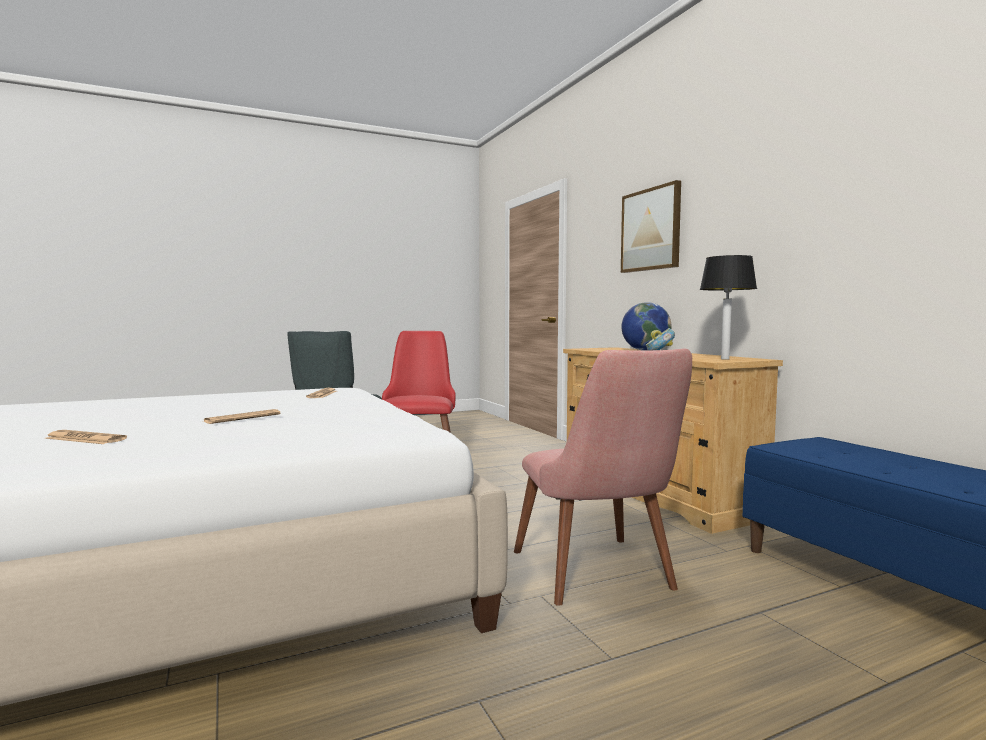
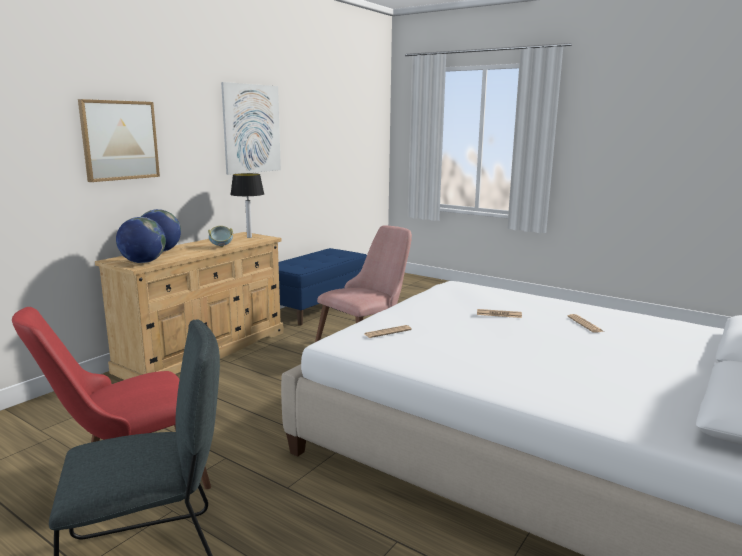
camera: 120 degrees left, 10 degrees up
(595, 349) = (143, 262): none -> globe
(832, 177) = (252, 129): none -> picture

